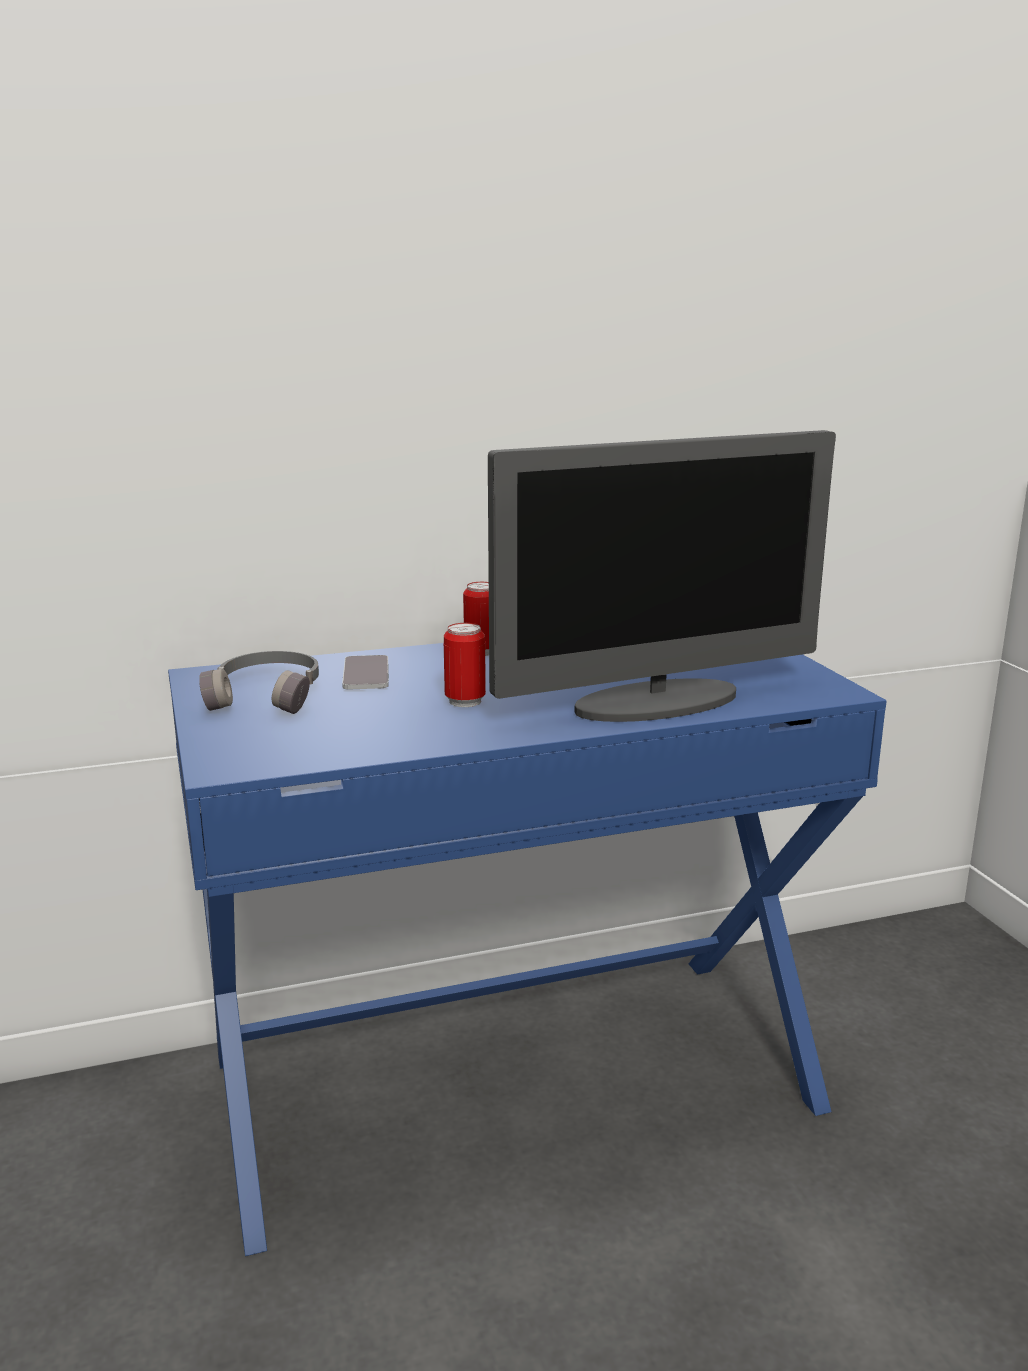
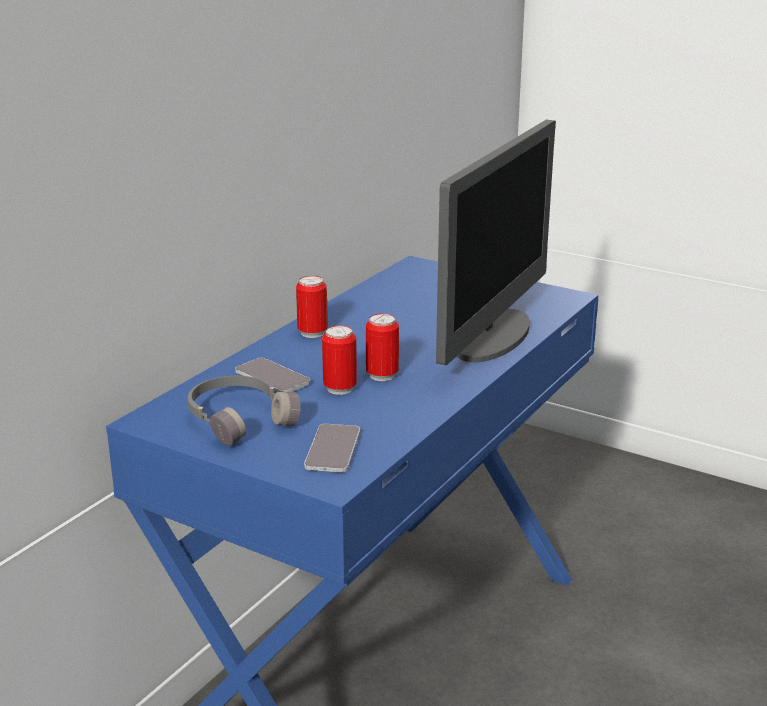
camera: 40 degrees left, 5 degrees up
(282, 743) = (333, 450): none -> phone
(402, 700) = (340, 388): none -> can

